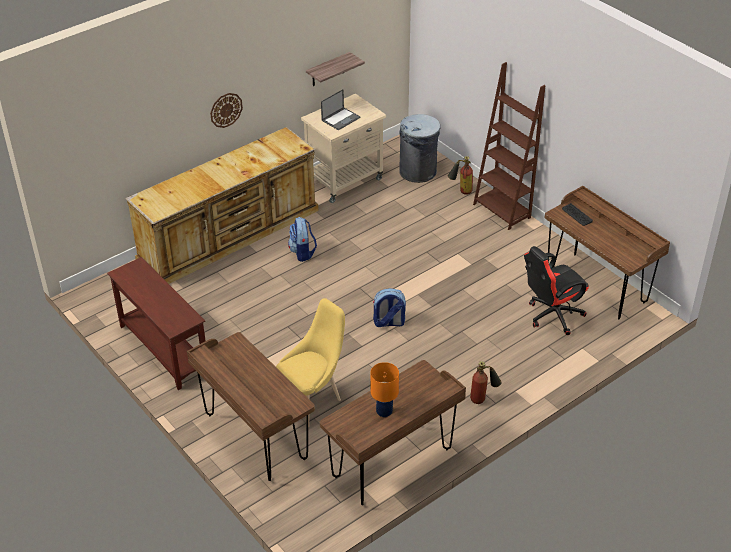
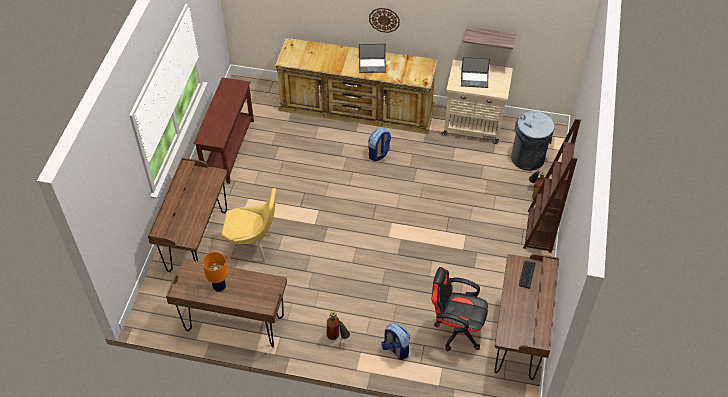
camera: 50 degrees right, 10 degrees up
(241, 165) = (372, 65): none -> laptop
(389, 323) = (358, 241): backpack -> backpack (395, 349)

